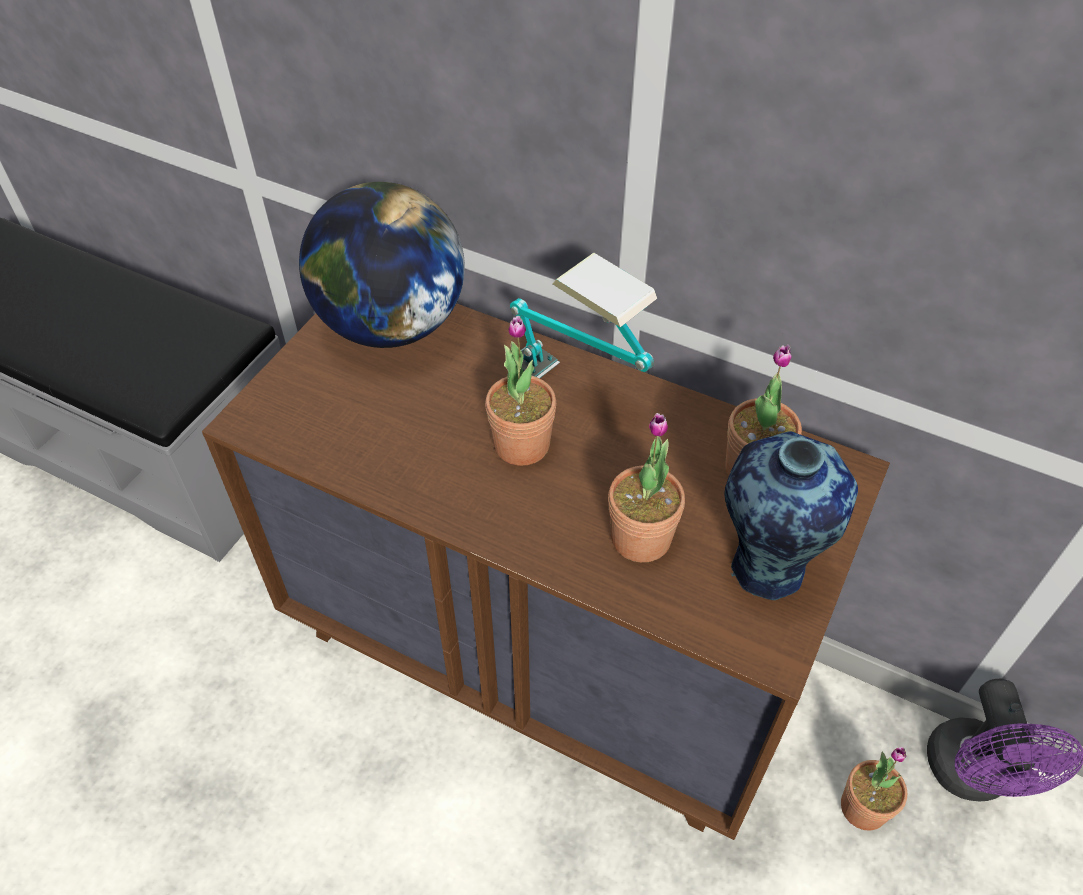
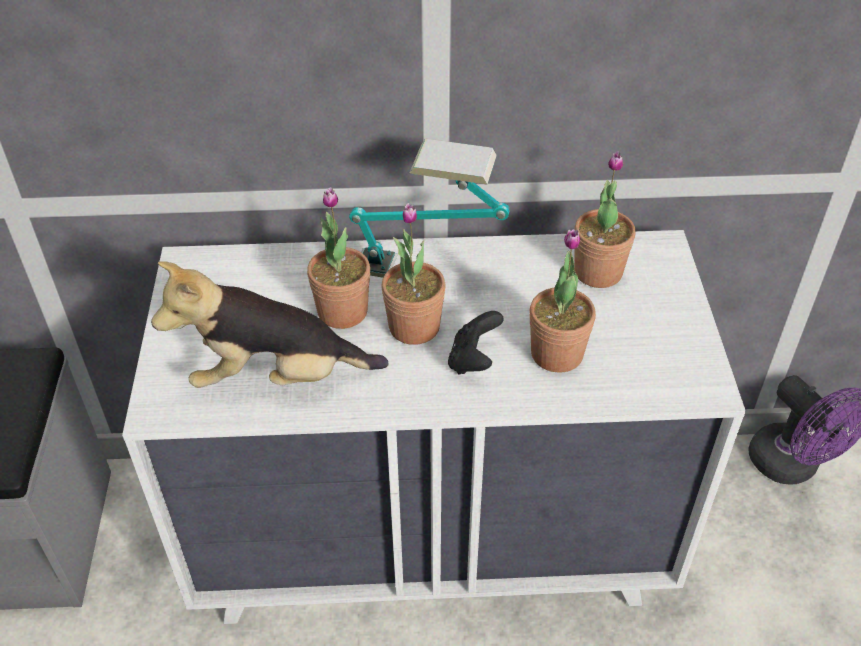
camera: 30 degrees left, 5 degrees down
(362, 437) = (276, 377): none -> plush toy
(391, 325) = (230, 281): globe -> none
(543, 655) = (433, 537): brown dresser -> white dresser
(552, 505) = (473, 360): none -> black game controller
(764, 570) = (658, 336): vase -> none
(863, 807) = (738, 526): potted plant -> potted plant (342, 311)

